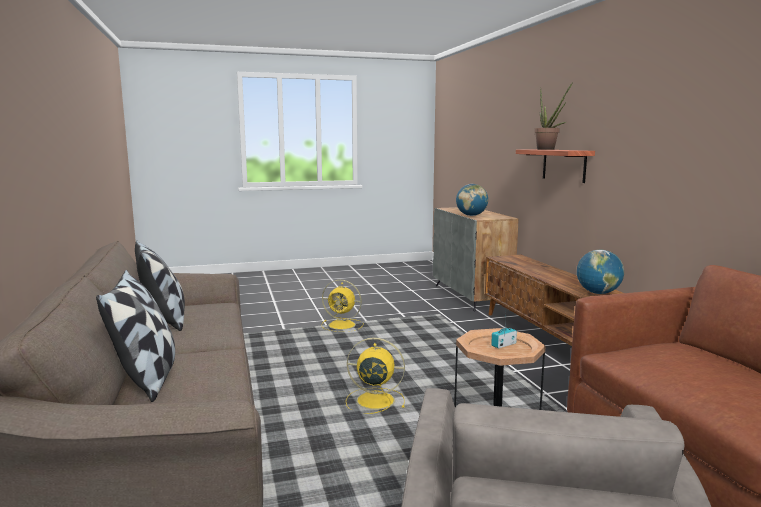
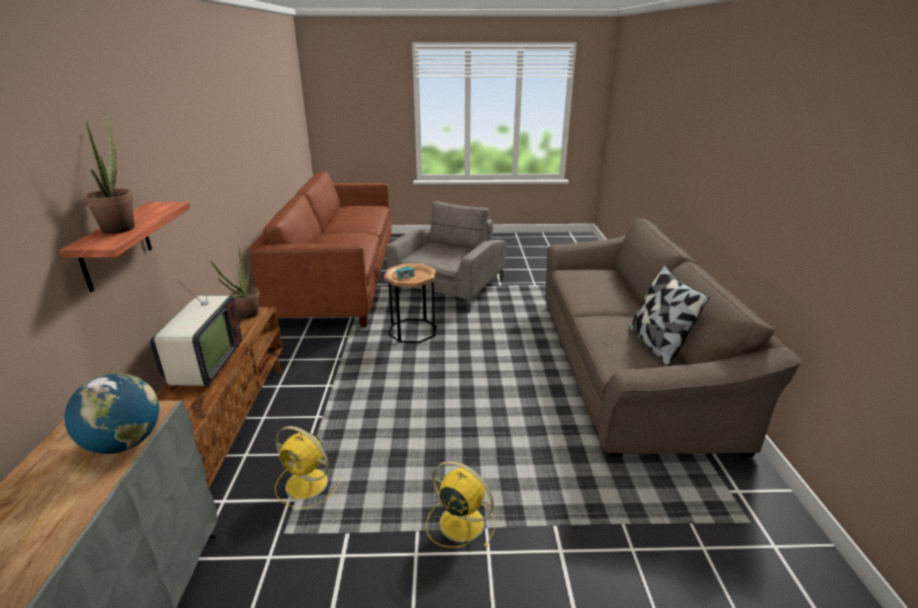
camera: 165 degrees left, 15 degrees up
(147, 379) = (617, 289): pillow -> none
(373, 400) = (471, 371): yellow fan -> yellow fan (308, 484)
(548, 272) = (203, 366): none -> television
(598, 293) = (245, 316): globe -> potted plant

